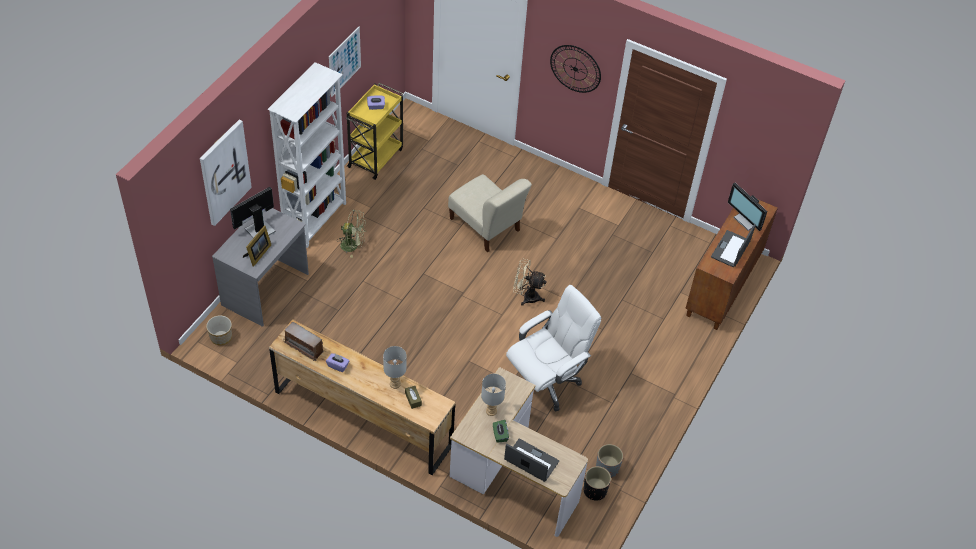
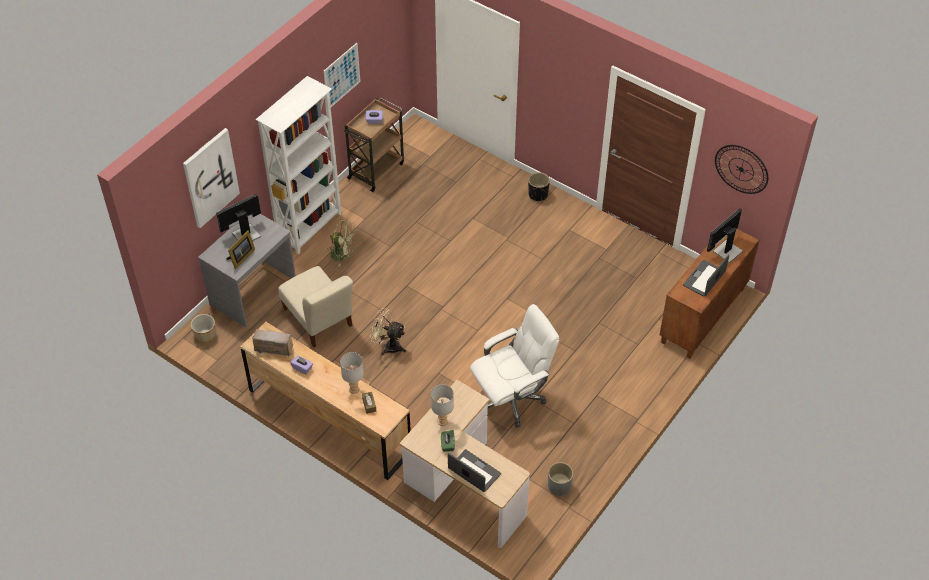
camera: 10 degrees right, 0 degrees up
(304, 347) = (273, 348): radio -> radio turned 150 degrees clockwise
(376, 157) = (376, 170): yellow cart -> brown cart
(486, 227) = (474, 244): beige chair -> beige chair (319, 320)
(526, 296) = (504, 314): beige fan -> beige fan (388, 346)
(575, 68) = (566, 92): wall clock -> wall clock (741, 169)
(595, 490) = (544, 506): black planter -> black planter (538, 194)
(747, 220) = (726, 251): monitor -> monitor turned 75 degrees clockwise

